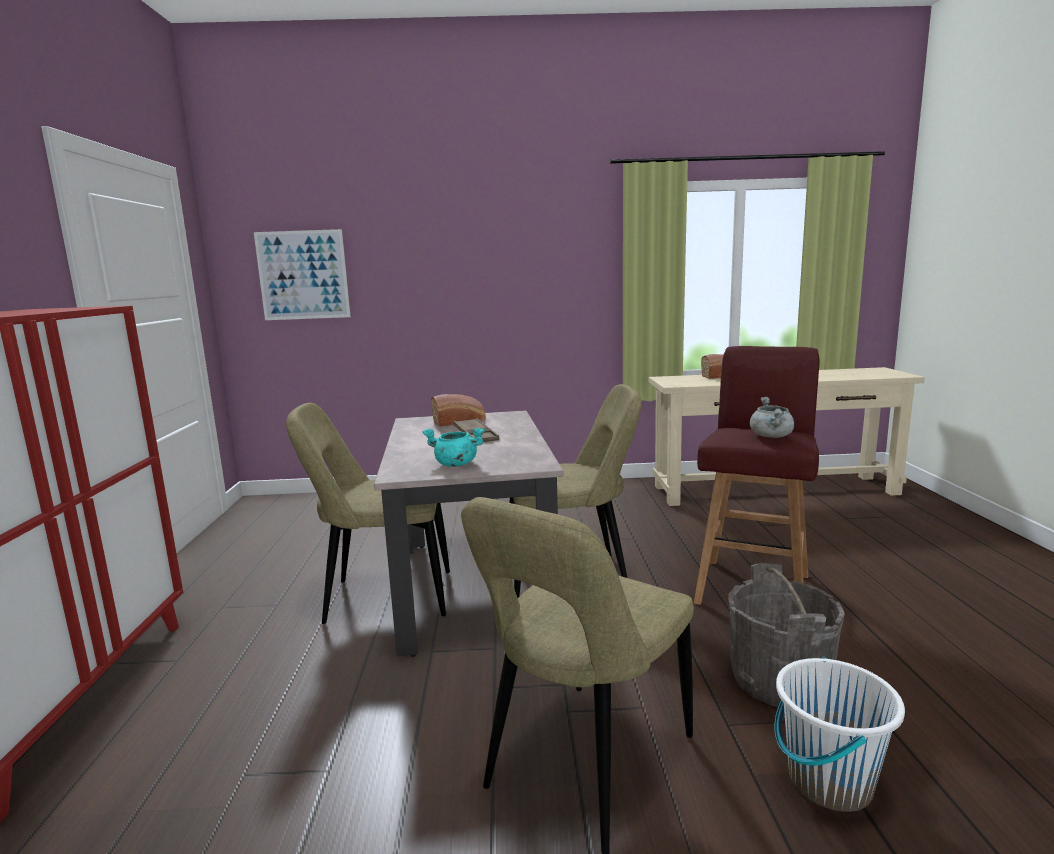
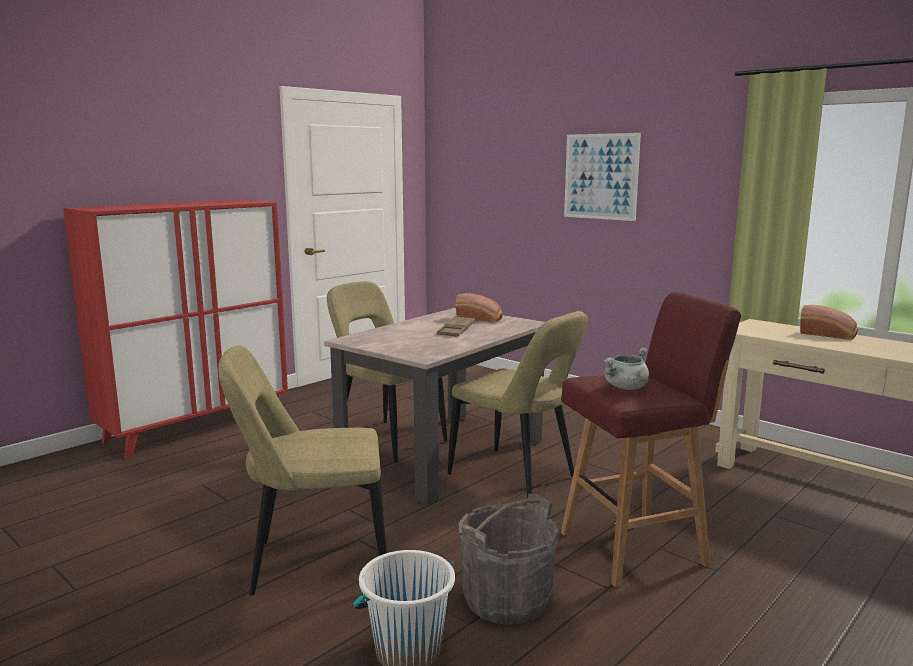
camera: 45 degrees right, 0 degrees up
(303, 275) = (479, 179): picture -> picture (601, 176)
(455, 464) = (387, 343): turquoise cooking pot -> none

